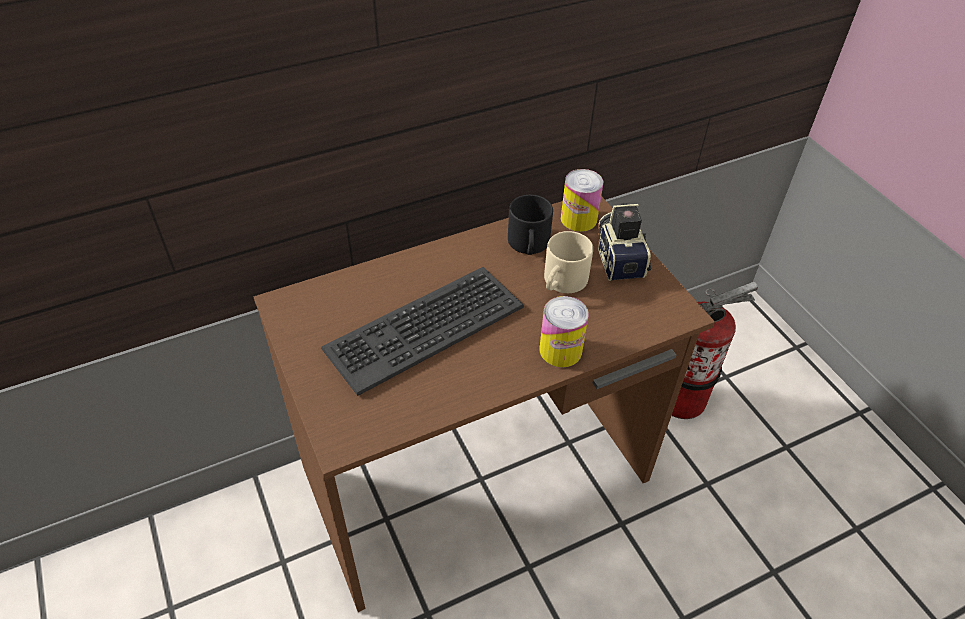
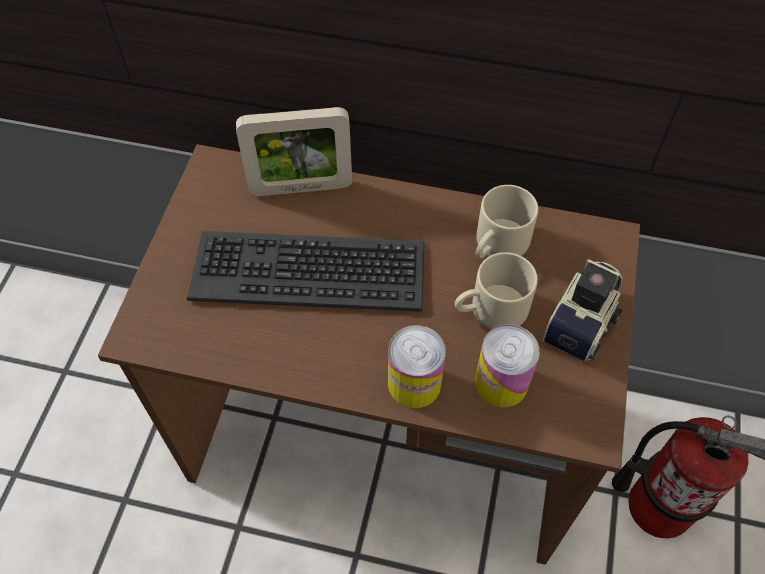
camera: 40 degrees right, 10 degrees up
(365, 281) = (301, 188): none -> picture frame
(529, 245) = (498, 245): black mug -> beige mug
(578, 219) = (582, 247): can -> can (501, 382)

